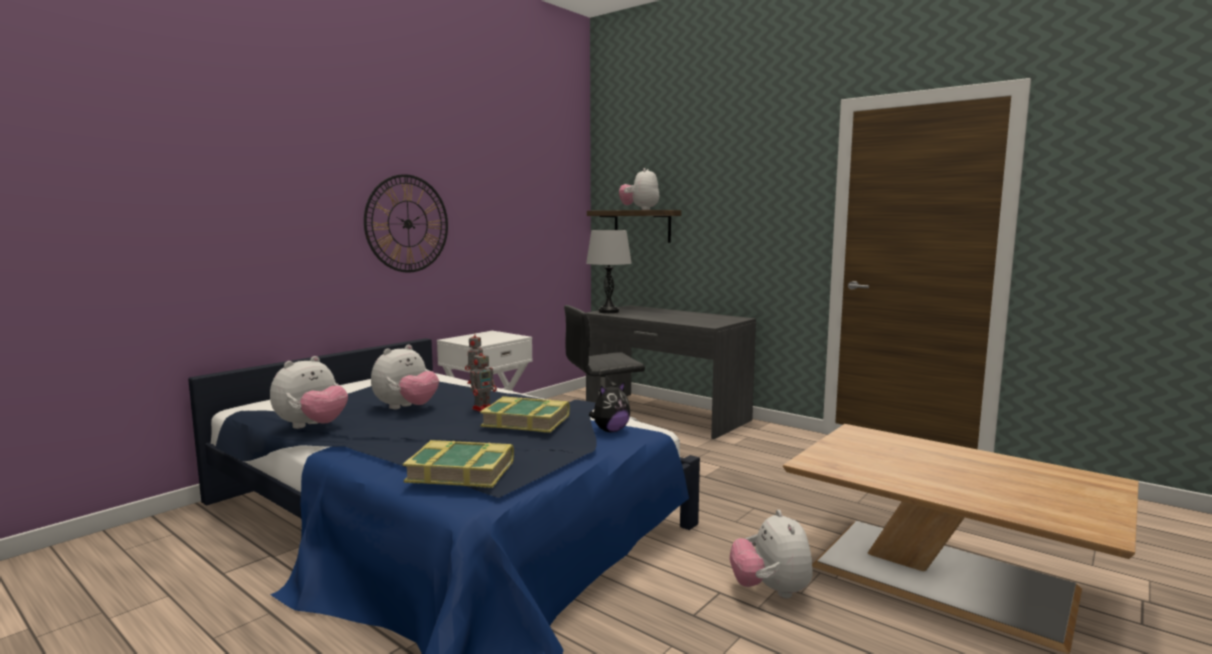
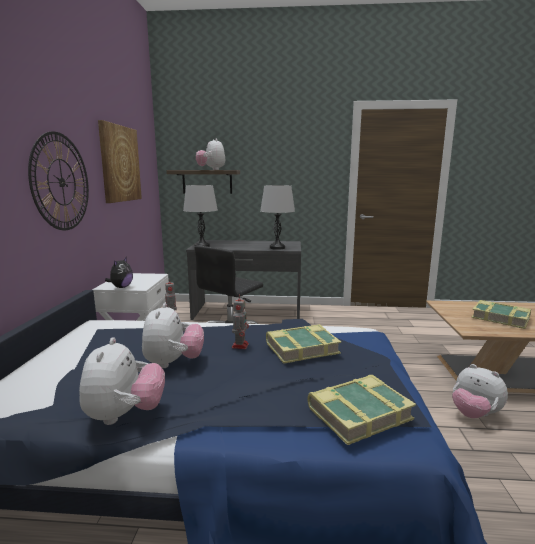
camera: 35 degrees left, 5 degrees up
(508, 204) = (119, 164): none -> picture
(610, 430) = (351, 339): plush toy -> plush toy (121, 287)
(694, 322) = (277, 248): none -> grey table lamp
(909, 464) = (500, 318): none -> book

